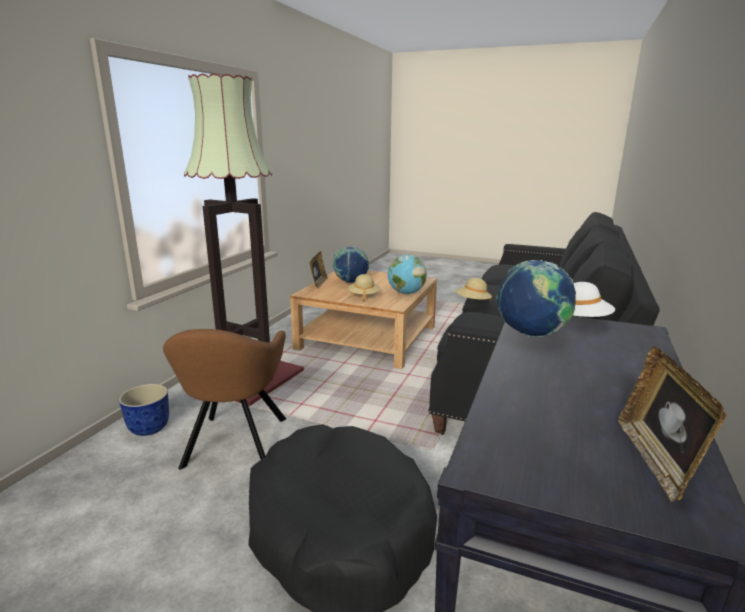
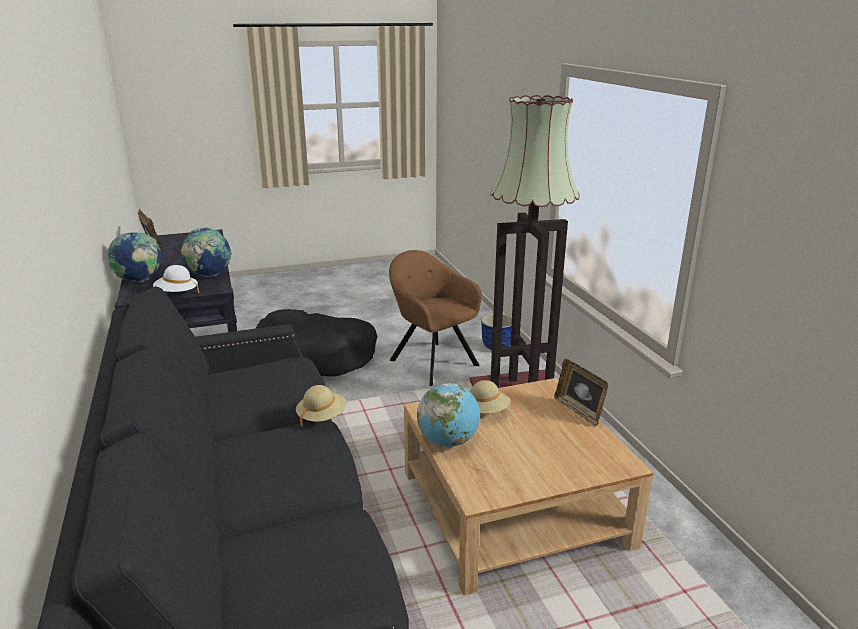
camera: 140 degrees right, 5 degrees up
(350, 282) = (553, 433): globe -> globe (140, 281)

